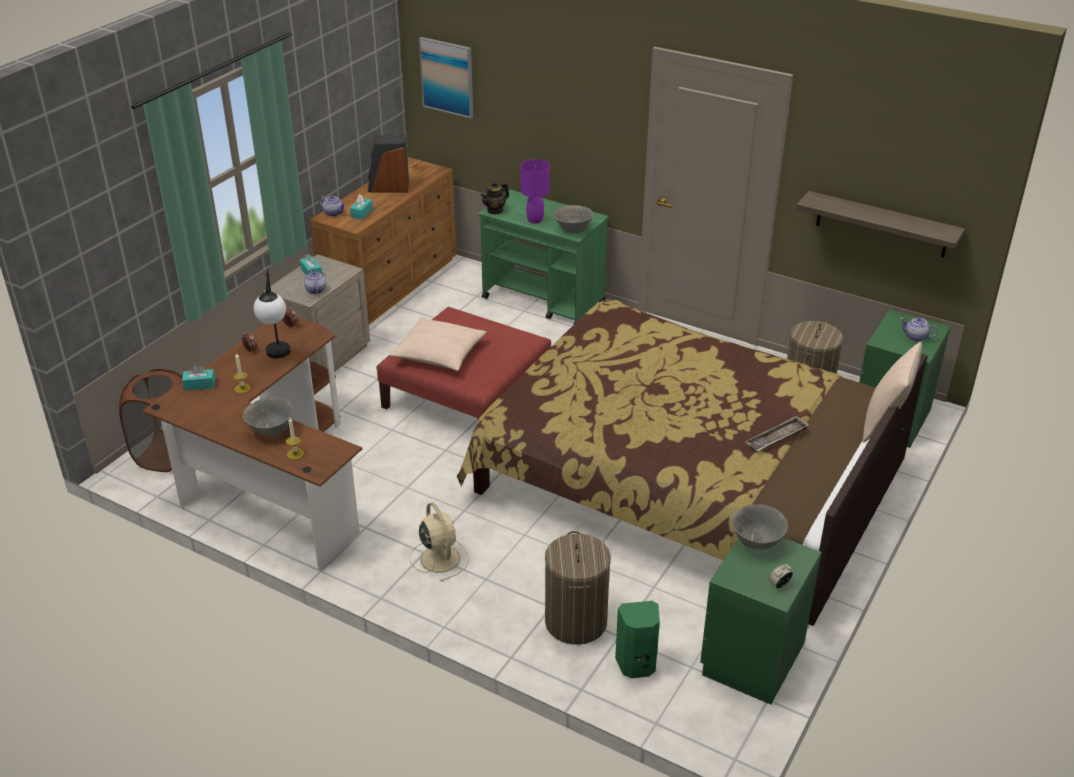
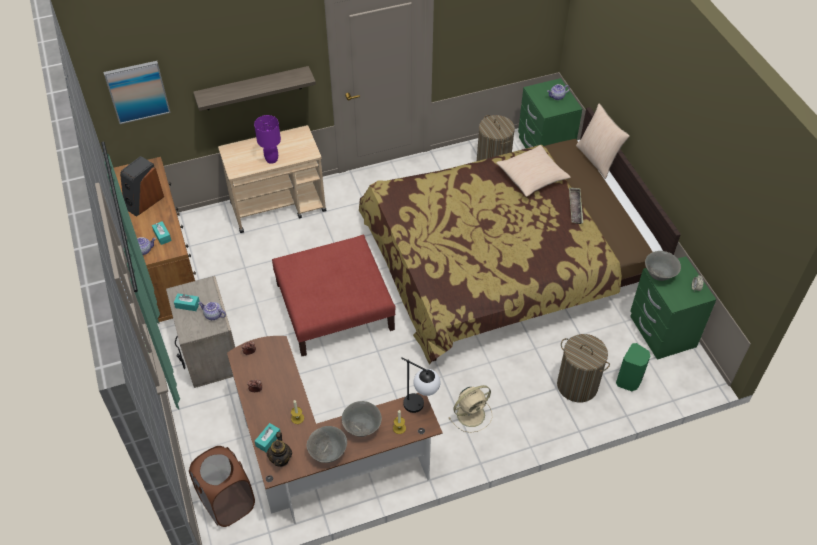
camera: 50 degrees left, 15 degrees up
(278, 357) = (280, 379): table lamp -> table lamp (421, 407)
(439, 354) = (324, 295): beige pillow -> beige pillow (532, 176)
(439, 558) = (472, 414): beige fan -> beige fan turned 135 degrees clockwise
(495, 210) = (236, 169): teapot -> teapot (281, 459)
(544, 300) = (278, 207): green cart -> beige cart
(573, 230) = (305, 151): grey bowl -> grey bowl (328, 453)
(881, 225) = (504, 39): shelf -> shelf (253, 88)

